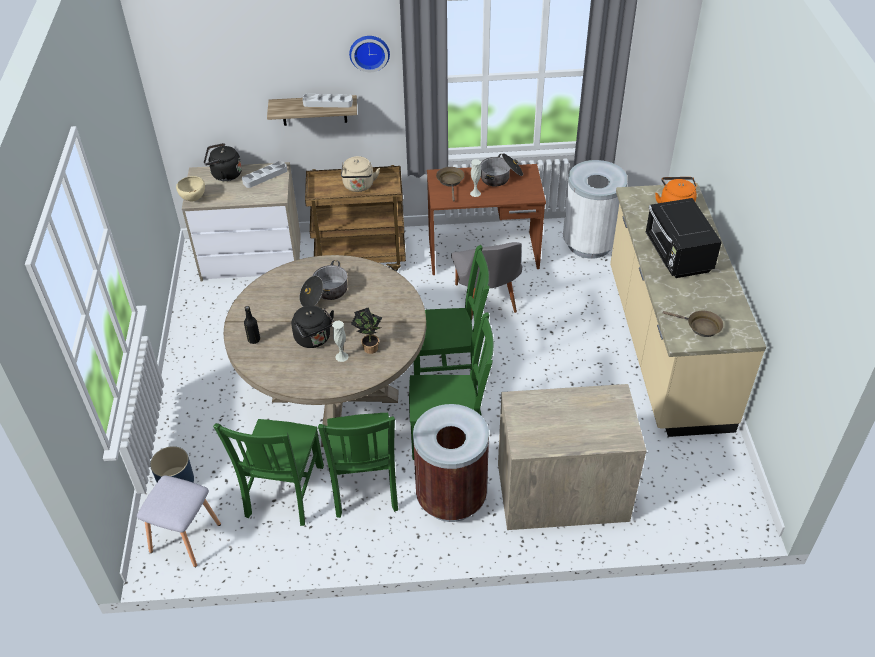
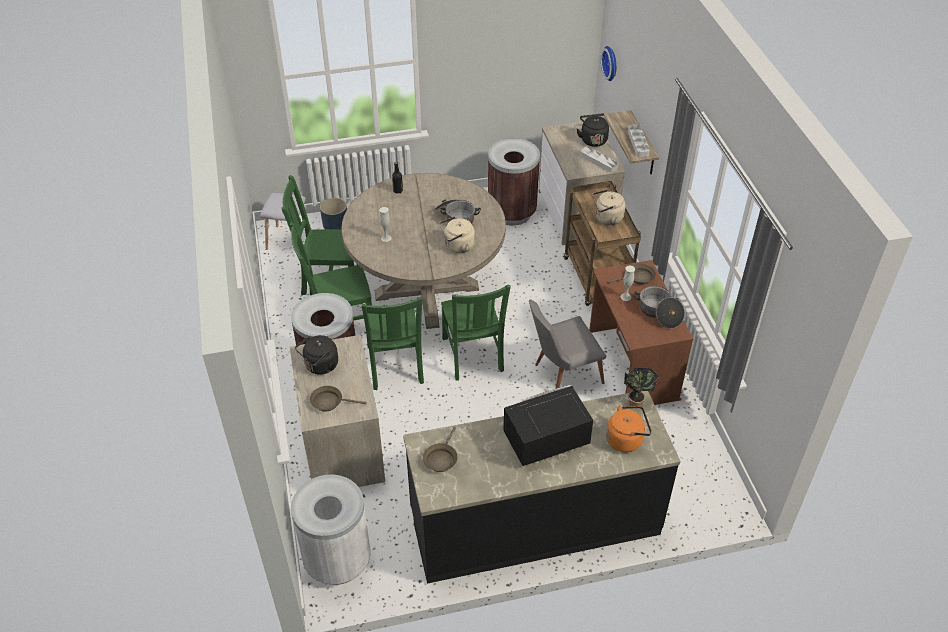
camera: 80 degrees right, 0 degrees up
(193, 199) = (555, 130): beige bowl -> none
(227, 307) = (512, 213): none -> brown trash can
(314, 339) = (403, 221): black kettle -> black kettle (320, 366)
(369, 52) = (671, 128): wall clock -> wall clock (611, 63)
(369, 347) = (398, 251): potted plant -> potted plant (636, 401)
(375, 297) = (457, 246): none -> beige kettle
(589, 244) = (677, 451): white trash can -> white trash can (337, 560)
(604, 423) = (330, 402): none -> brown frying pan
(665, 347) = (534, 522): beige counter -> black counter

